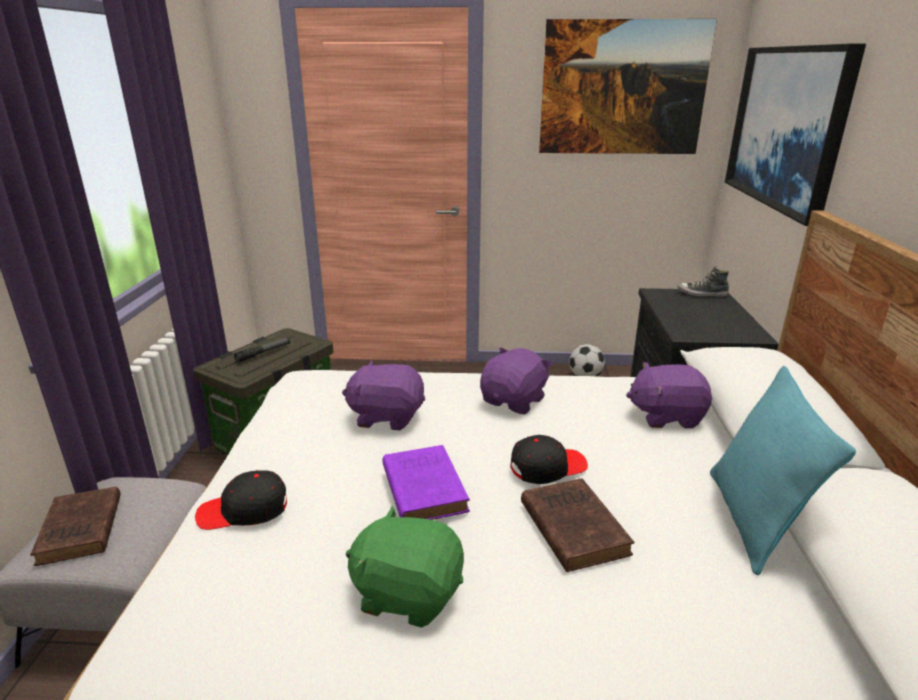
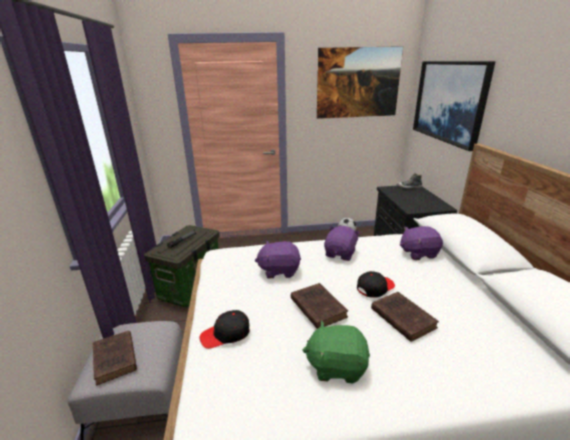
camera: 10 degrees left, 0 degrees up
(423, 487) = (317, 307): purple book -> brown book
(752, 520) = (483, 302): turquoise pillow -> none

